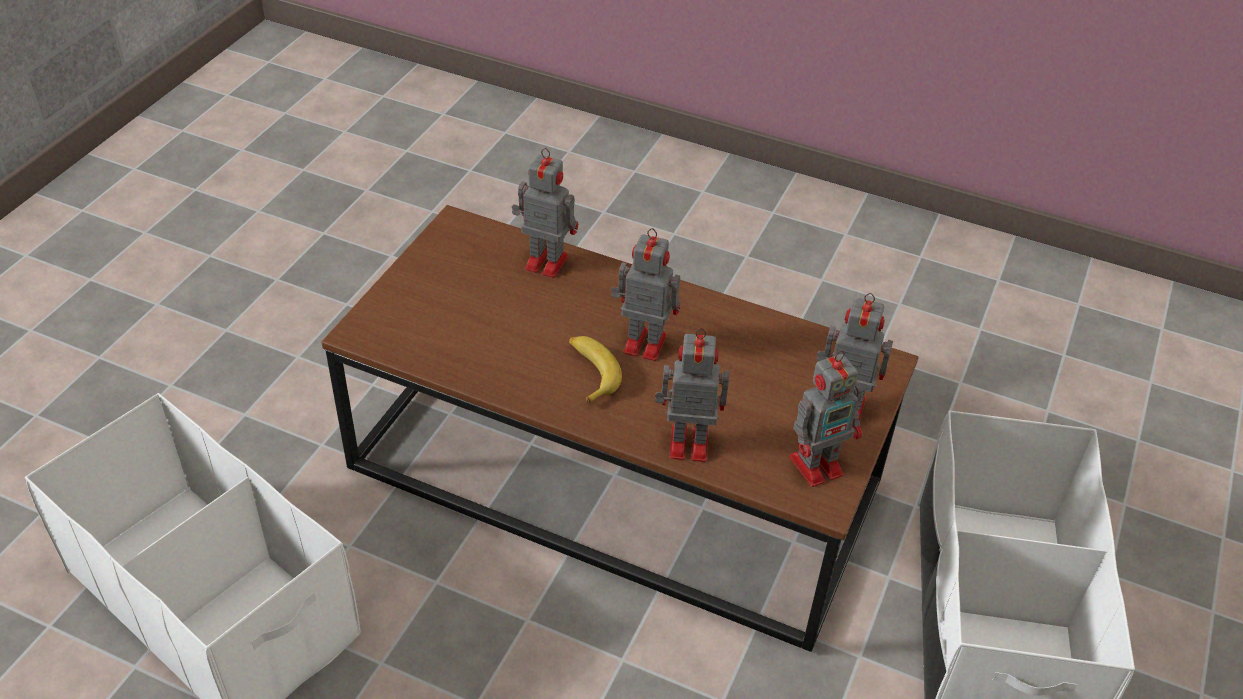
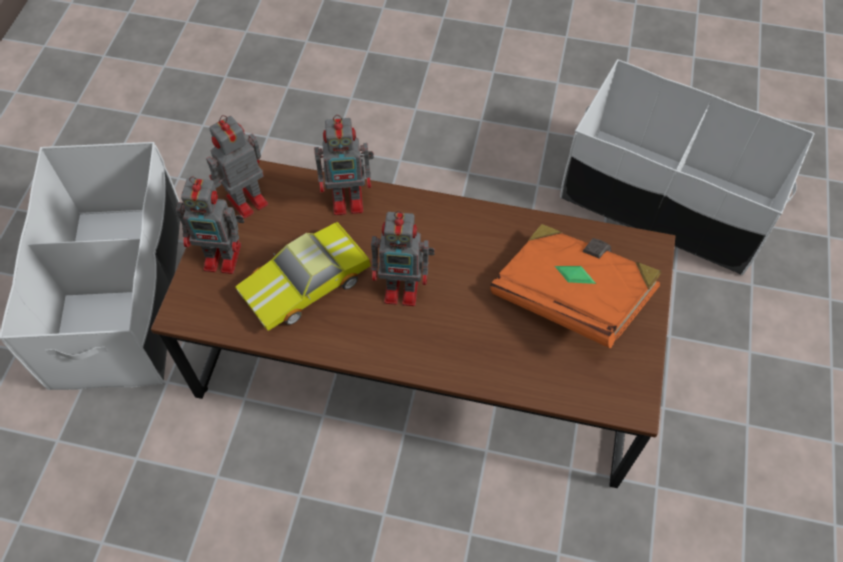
camera: 170 degrees right, 15 degrees up
(469, 307) = (570, 297): none -> orange book
(544, 261) = (523, 369): toy robot -> none
(590, 372) = (441, 249): banana -> none
(747, 365) = (308, 284): none -> toy car

